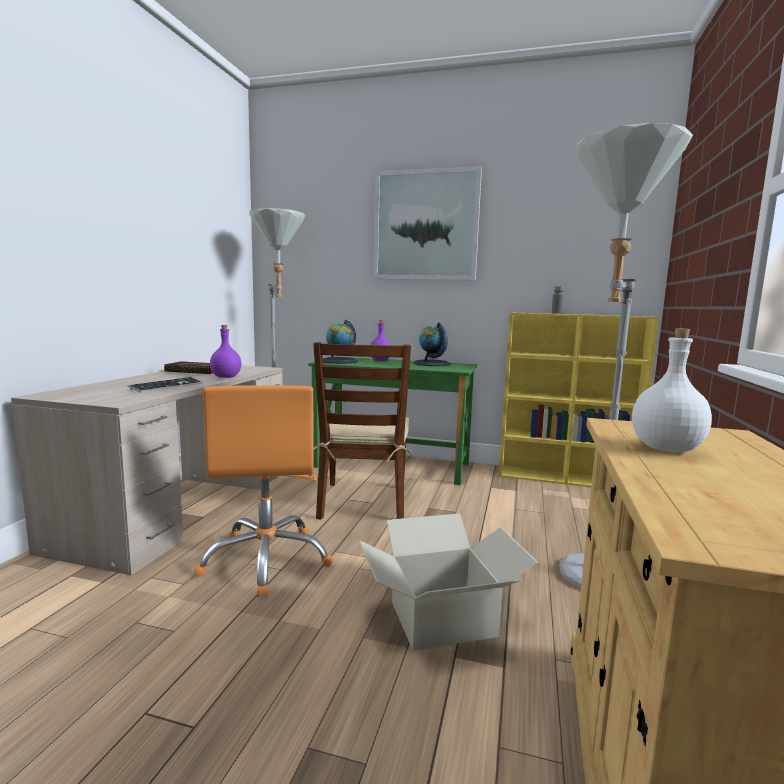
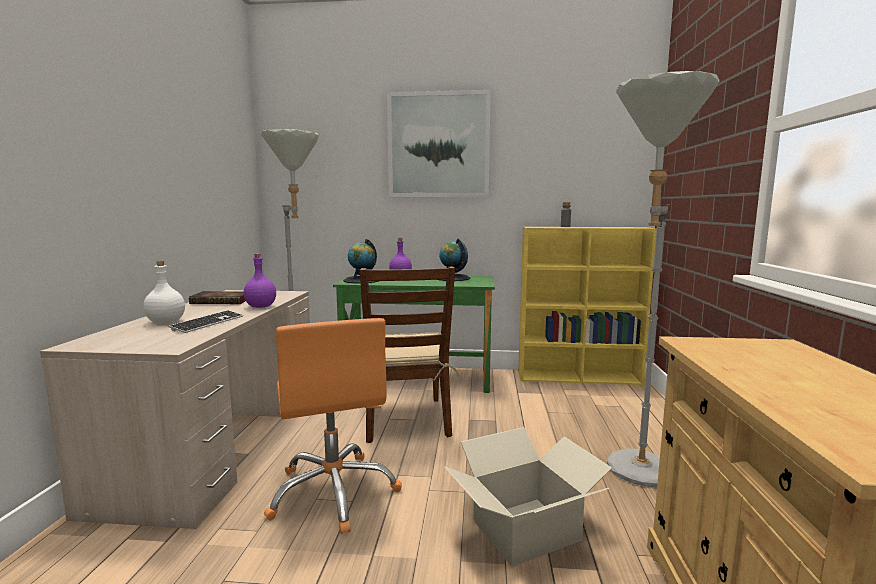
camera: 10 degrees left, 0 degrees up
(667, 449) = (755, 366): white bottle -> white bottle (166, 322)

